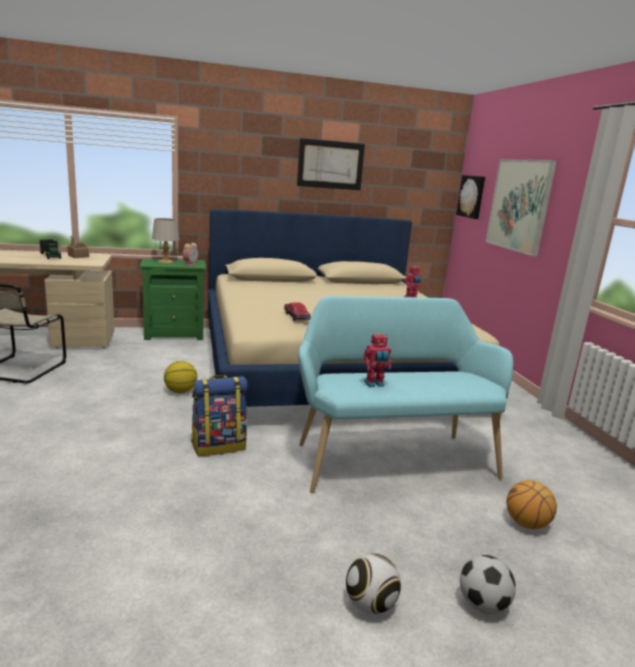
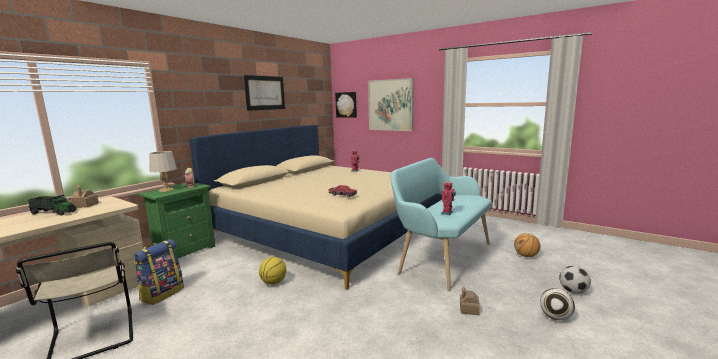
camera: 40 degrees left, 5 degrees down
(219, 445) = (364, 297): backpack -> backpack (162, 294)
(288, 522) = (469, 309): none -> toy house

